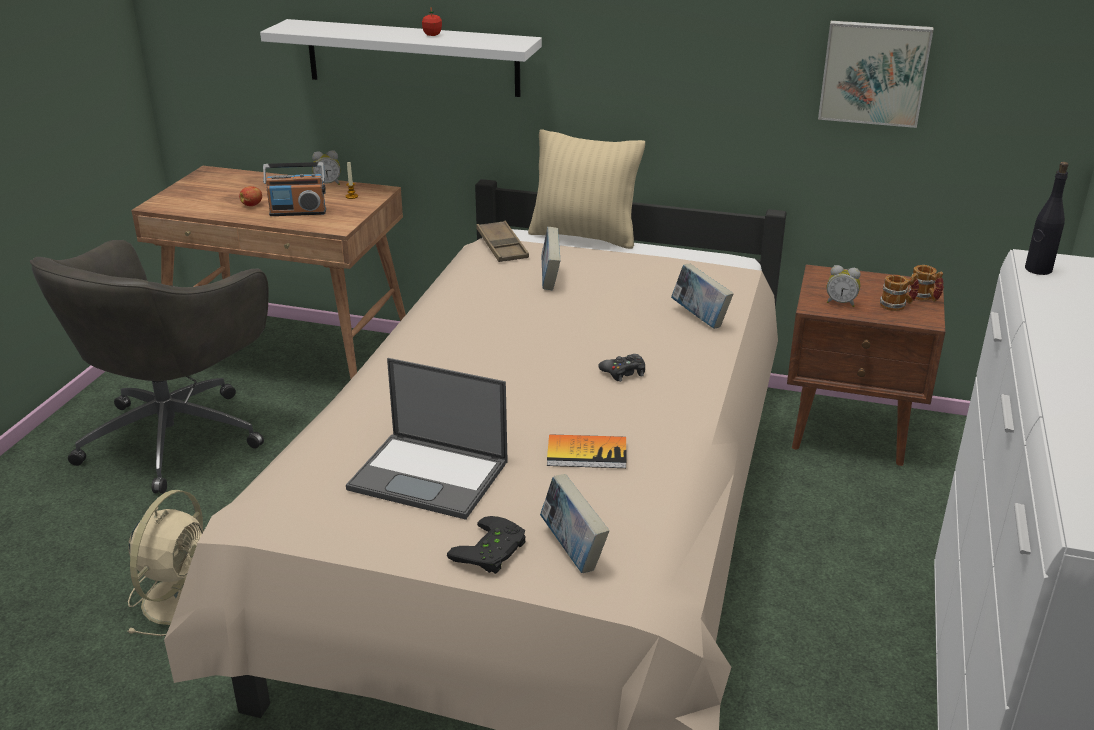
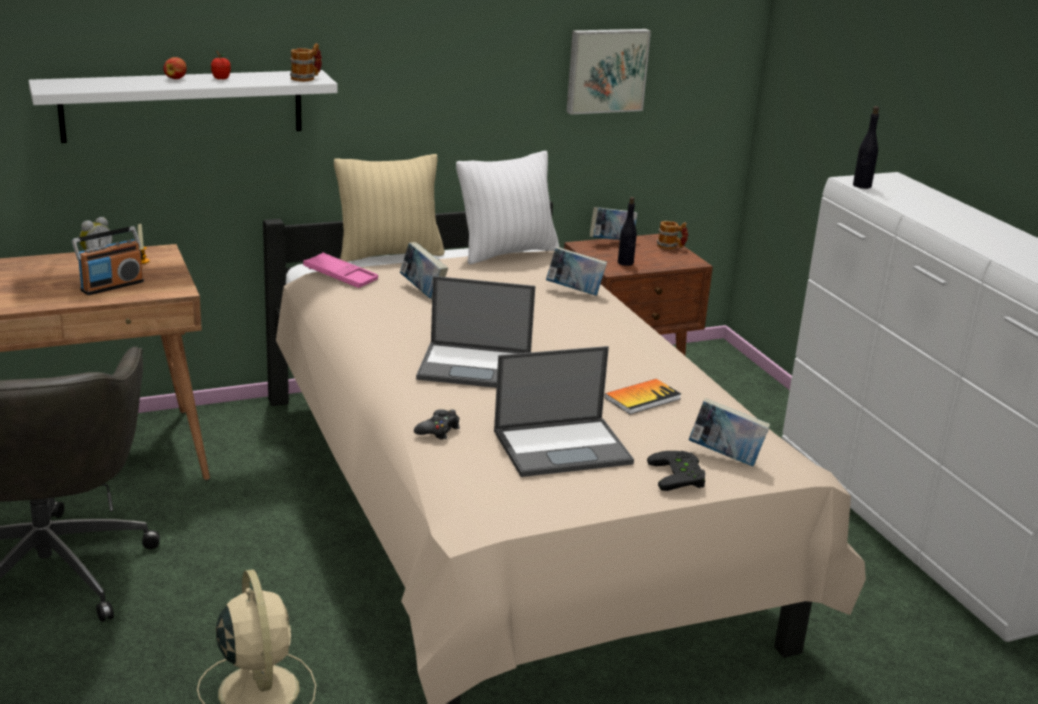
camera: 40 degrees left, 5 degrees down
(252, 205) = (48, 290): apple -> apple (176, 78)
(480, 367) = (476, 367): none -> laptop
(502, 247) = (340, 276): brown tray -> pink tray
(624, 372) = (583, 340): black game controller -> black game controller (438, 430)
(693, 260) = (507, 252): none -> white pillow
(841, 303) = (625, 263): alarm clock -> black bottle
(860, 276) = (611, 242): none -> book
(897, 305) = (662, 256): mug -> mug (306, 78)

